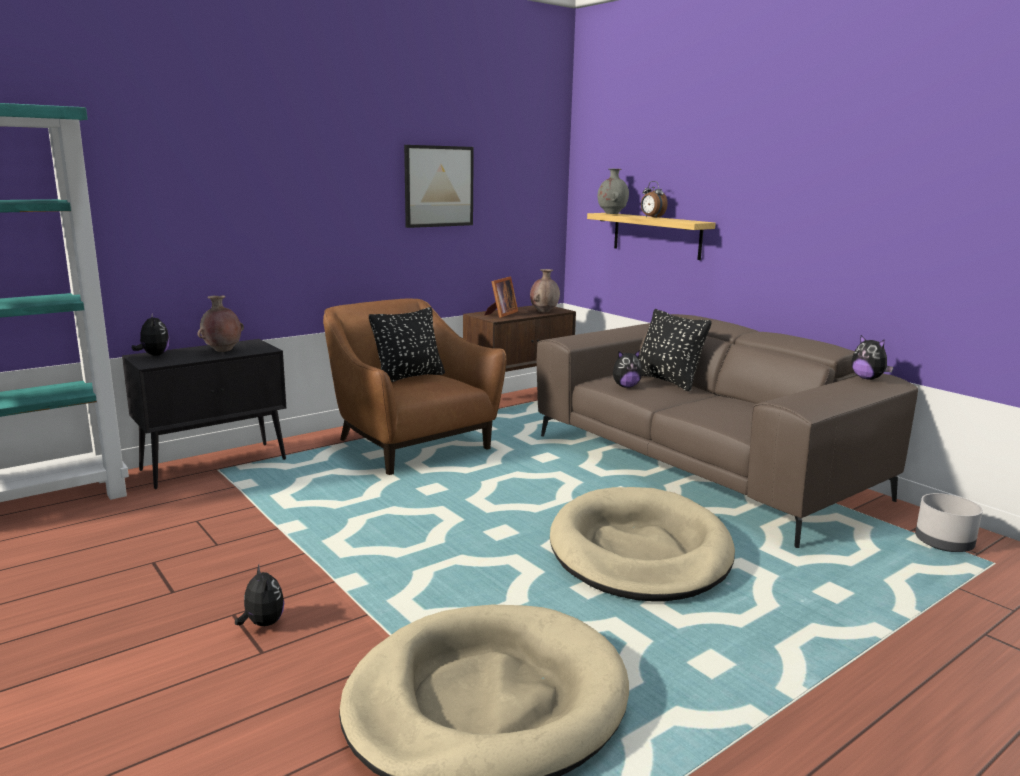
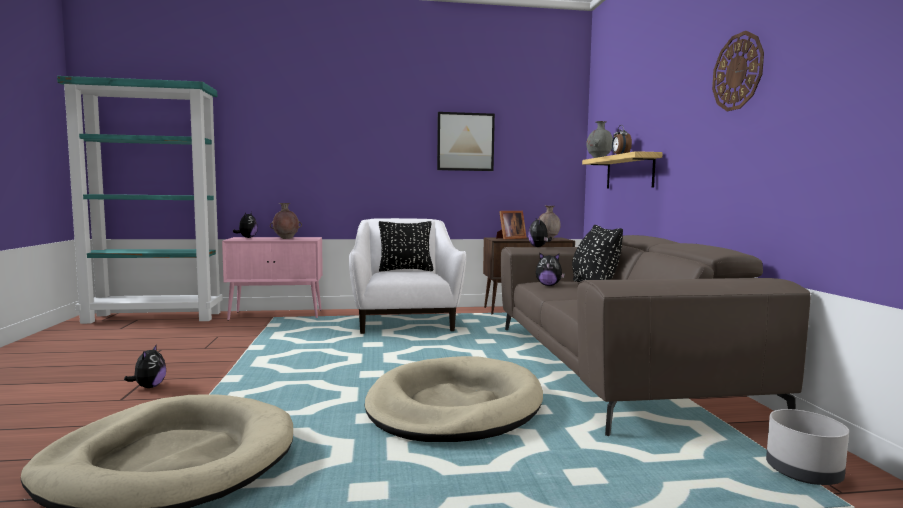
camera: 30 degrees right, 10 degrees down
(215, 465) = (277, 315): black cabinet -> pink cabinet
(410, 445) = (405, 322): brown armchair -> white armchair
(833, 161) = (737, 72): none -> wall clock
(868, 378) = (746, 278): plush toy -> plush toy (539, 247)

